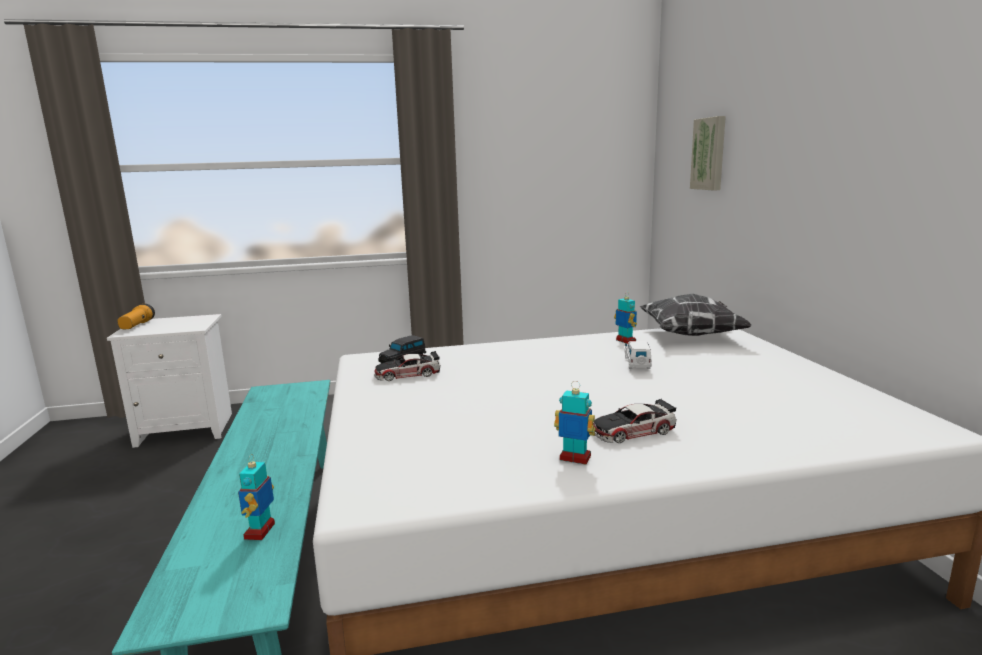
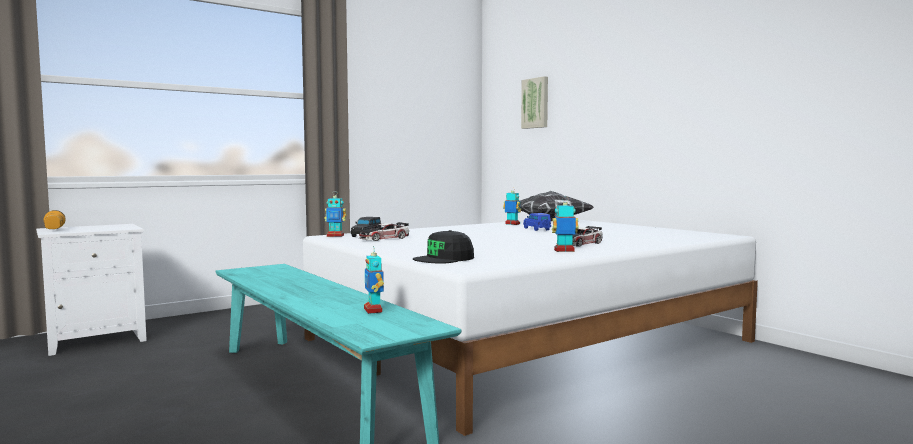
camera: 25 degrees left, 10 degrees down
(369, 359) = (335, 236): none -> toy robot
(378, 461) = (444, 259): none -> black cap
(637, 364) = (537, 229): white toy car -> blue toy car

